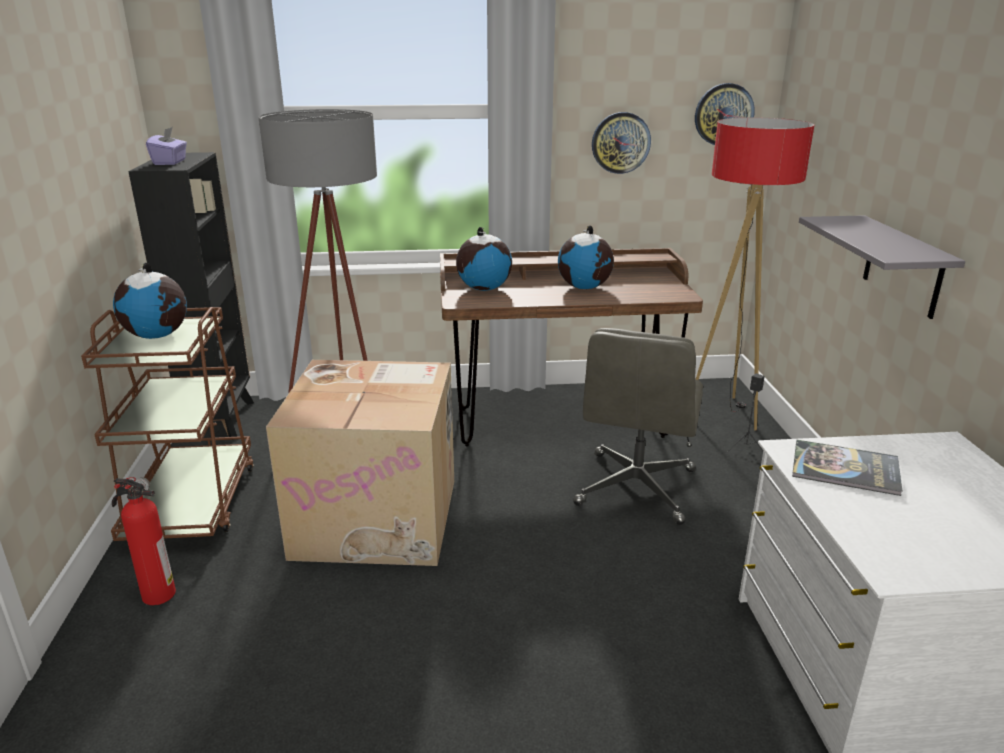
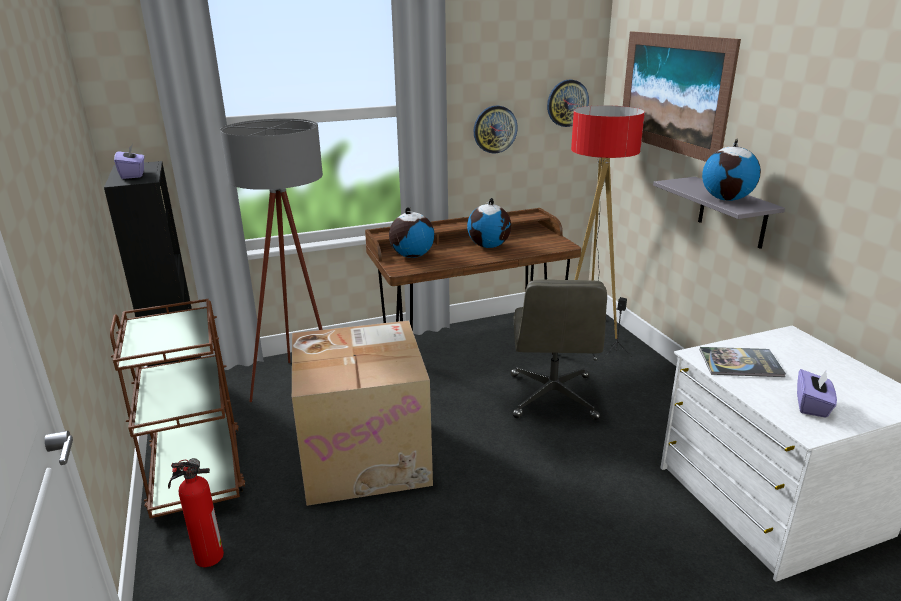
camera: 15 degrees left, 0 degrees up
(157, 336) = (163, 331): globe -> globe (727, 199)
(851, 100) = (673, 93): none -> picture
(920, 539) = (812, 405): none -> purple tissue box

